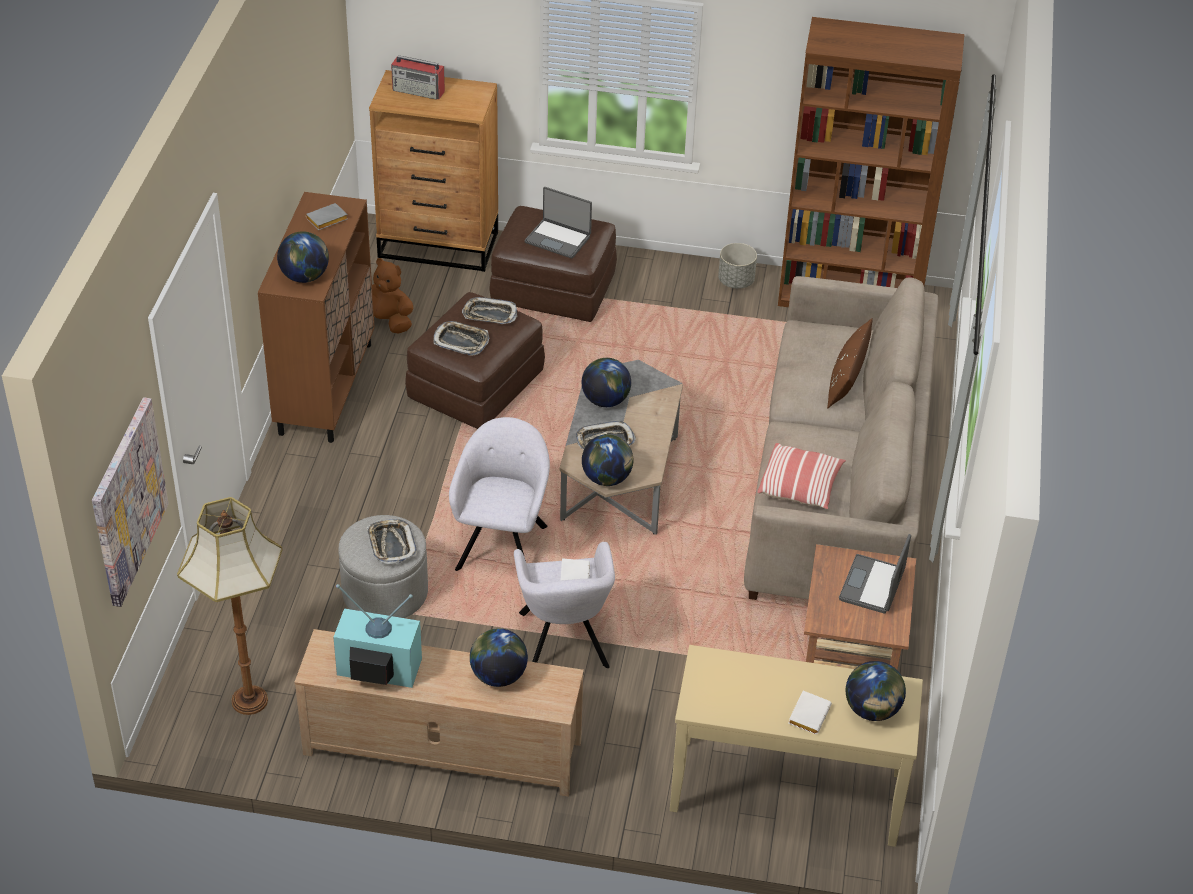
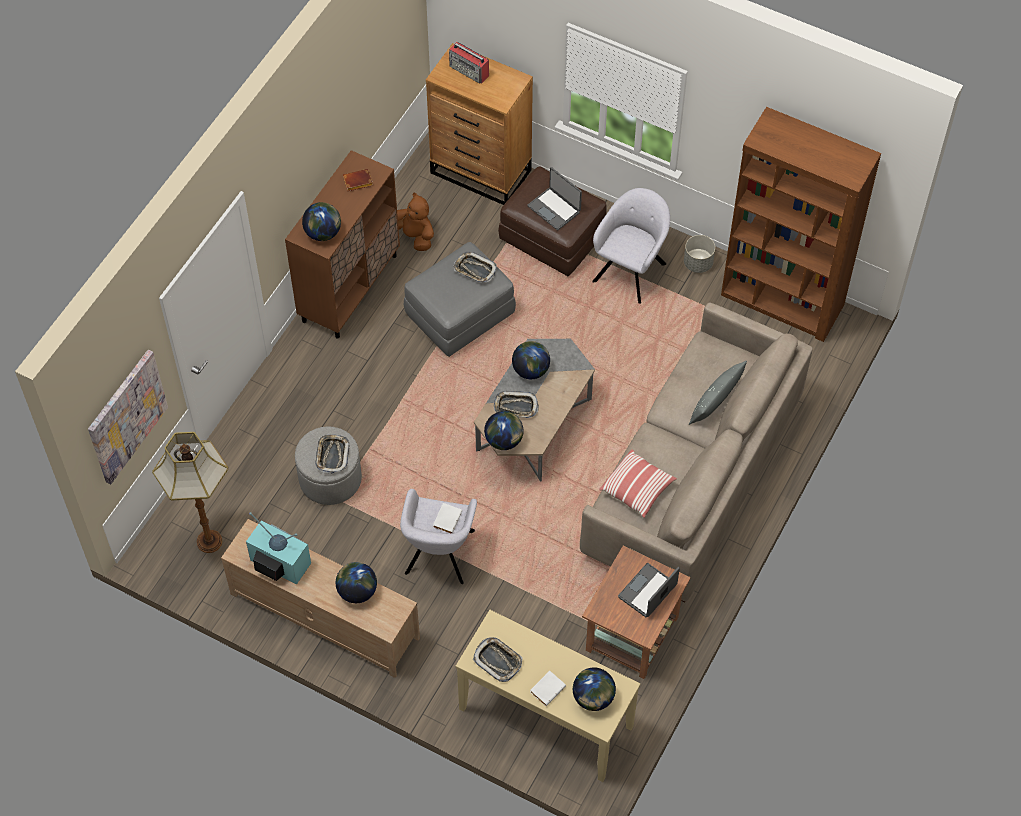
camera: 20 degrees right, 15 degrees up
(326, 220) = (357, 182): grey book -> brown book
(461, 341) = (444, 289): tray -> tray (498, 660)
(475, 385) = (460, 313): brown ottoman -> grey ottoman
(502, 544) = (427, 460): grey armchair -> grey armchair (631, 270)
(846, 379) = (715, 401): brown pillow -> grey pillow

